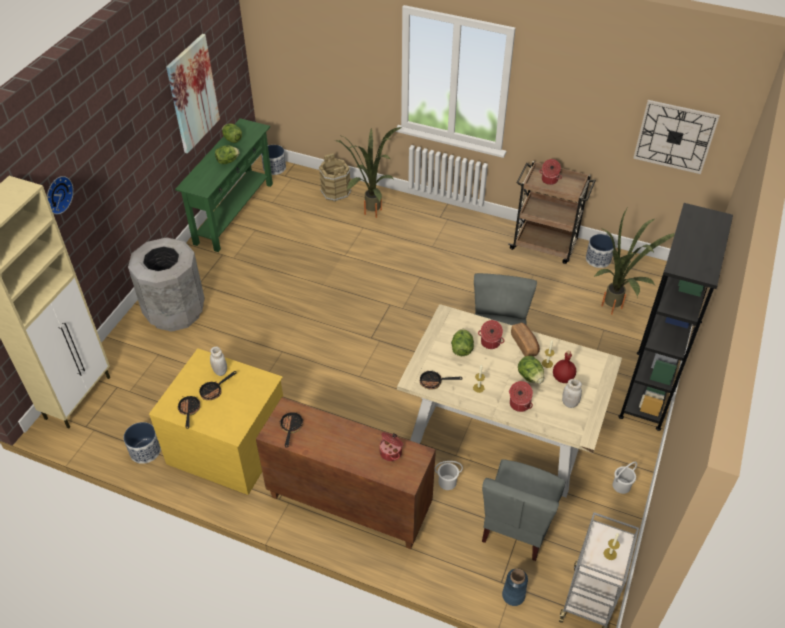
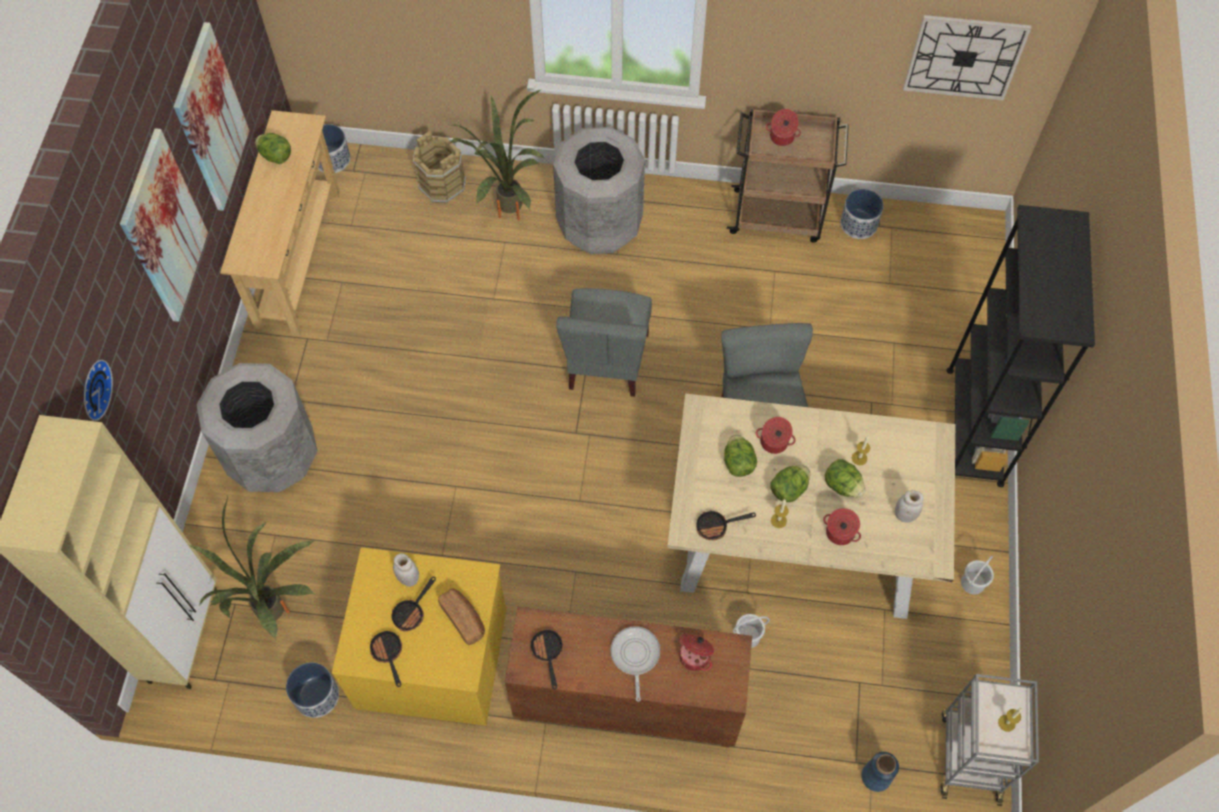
camera: 15 degrees left, 15 degrees up
(139, 134) = (164, 228): none -> picture
(227, 161) = (284, 201): lettuce -> lettuce (788, 489)
(233, 213) = (298, 258): green console table -> beige console table
(349, 443) = (635, 656): none -> frying pan
(426, 229) = (600, 225): none -> grey trash can
(517, 526) = (855, 676): grey chair -> grey chair (606, 362)
(525, 344) = (821, 434): bread -> bread (463, 619)
(562, 377) = (885, 476): red bottle -> none
(614, 311) = (901, 308): potted plant -> potted plant (277, 622)

